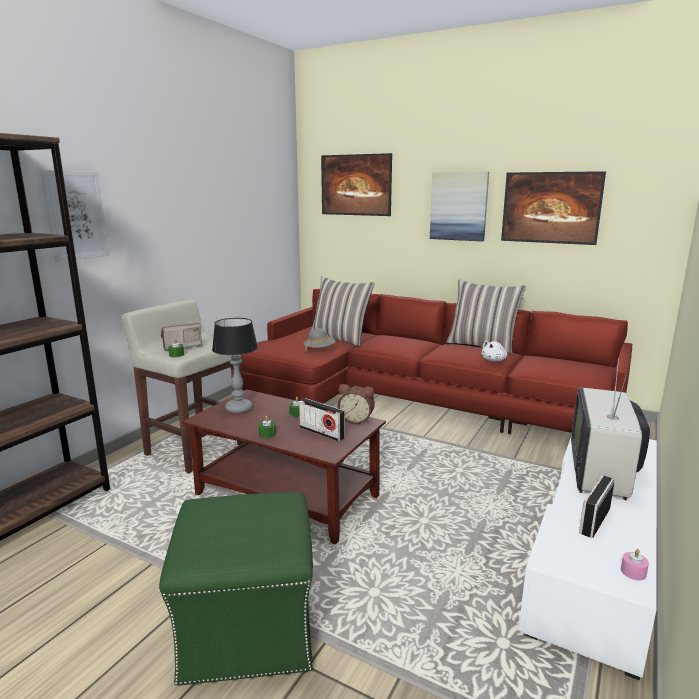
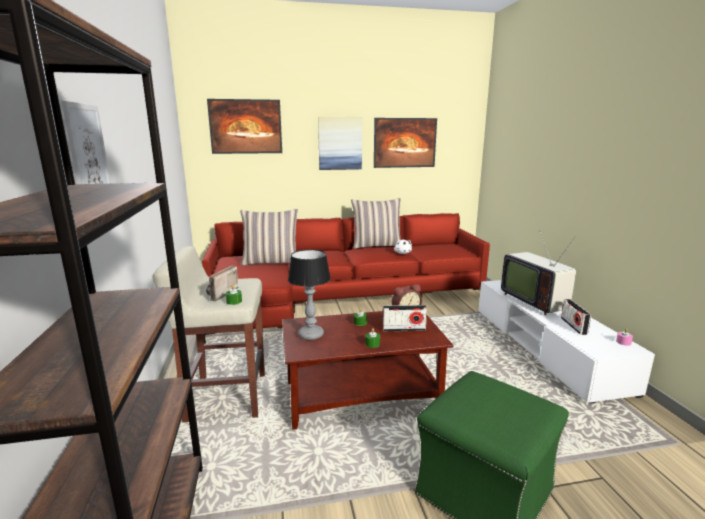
camera: 40 degrees left, 0 degrees up
(319, 349) = (272, 274): grey hat -> none

